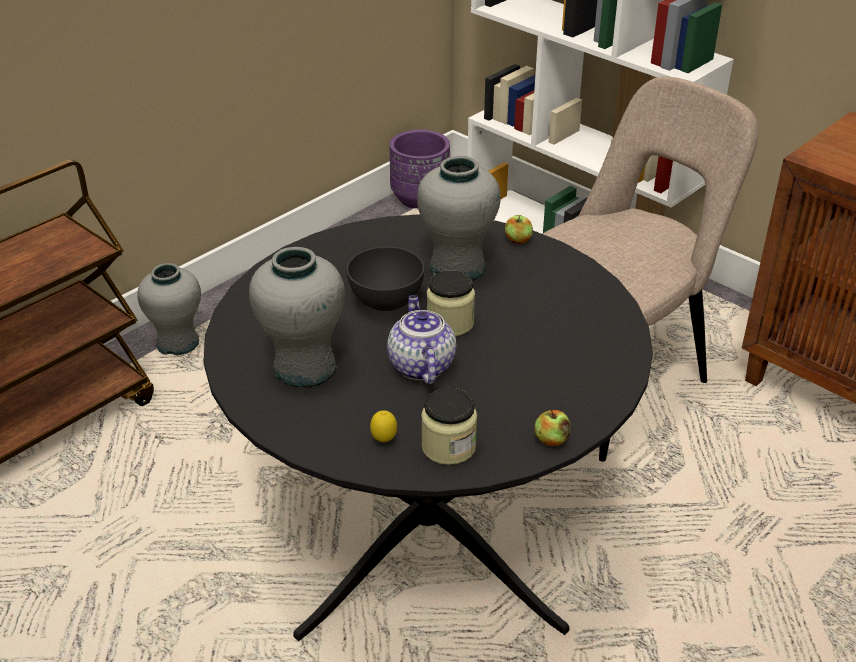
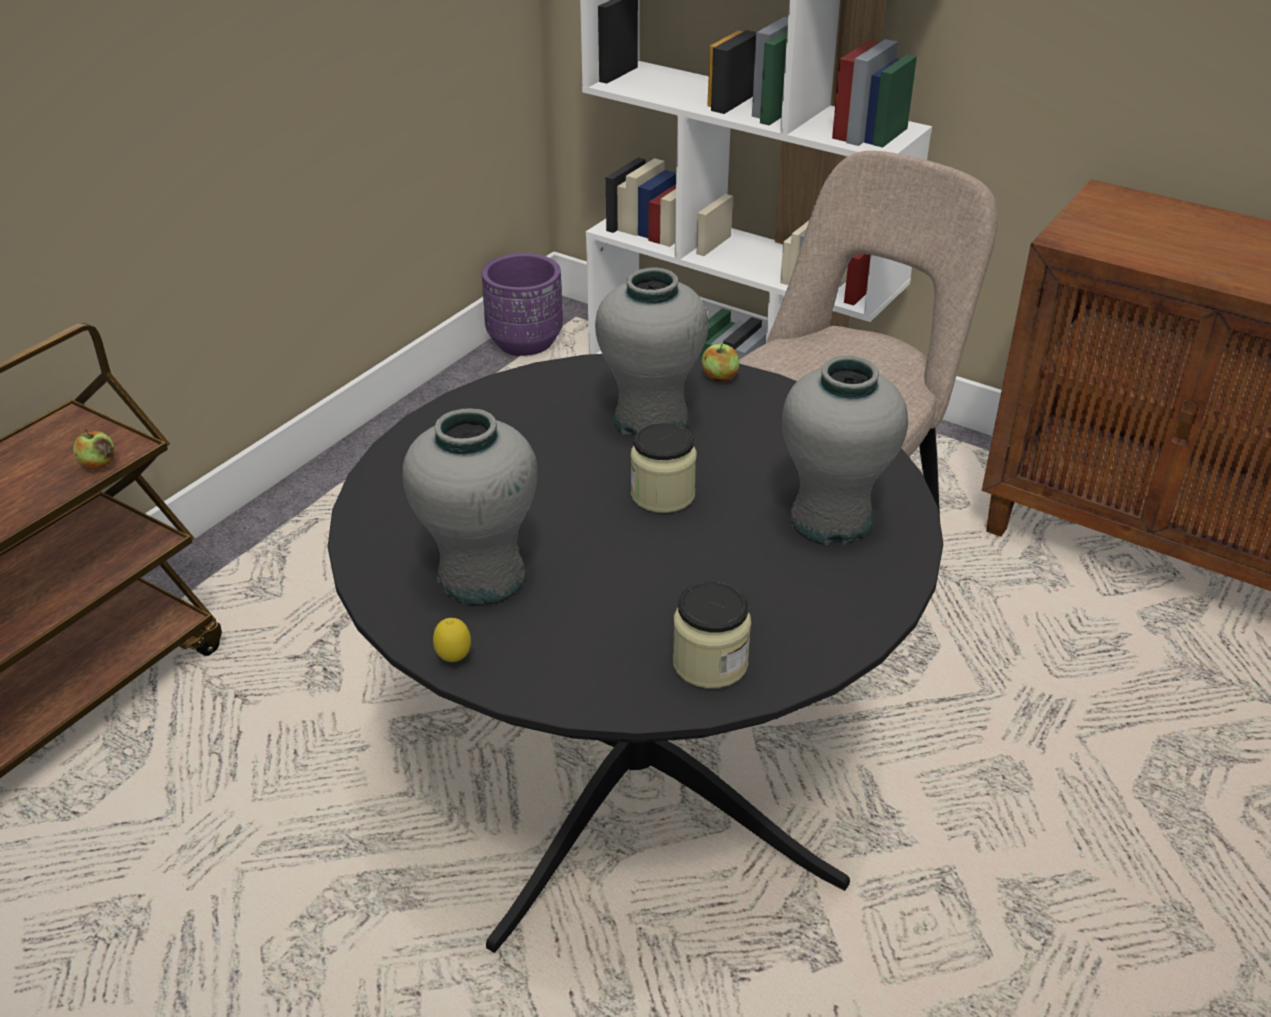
camera: 10 degrees left, 0 degrees up
(178, 344) = (241, 565): grey vase -> grey vase (832, 520)
(384, 441) = (619, 666): lemon -> lemon (454, 659)
(386, 302) = (568, 475): grey bowl -> none
(420, 365) = (639, 556): teapot -> none
(551, 440) = (844, 636): apple -> apple (98, 464)

